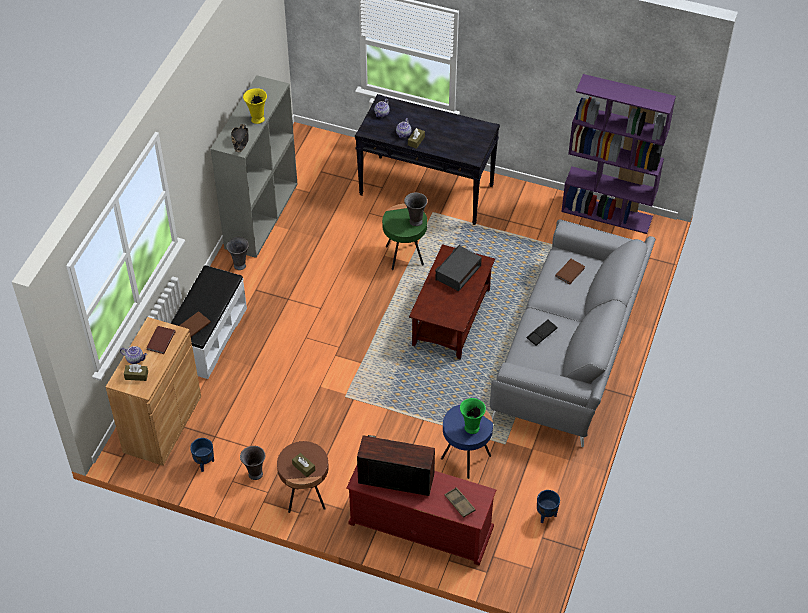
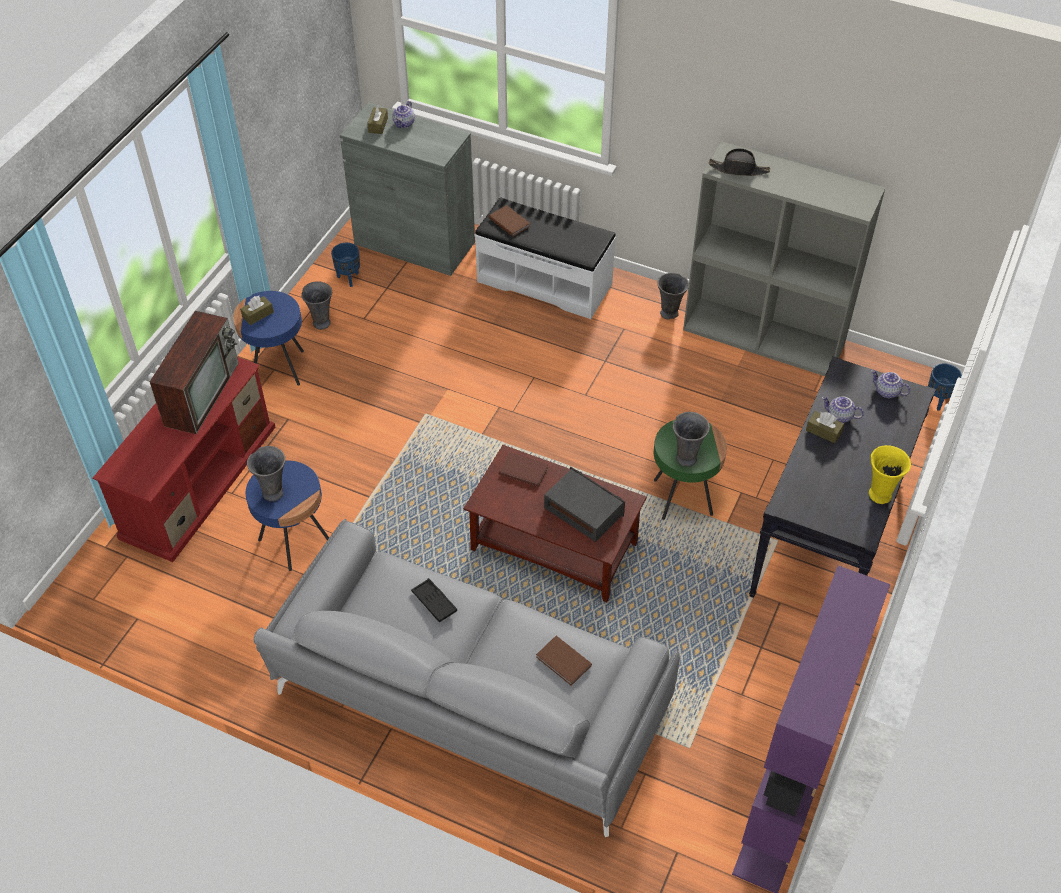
camera: 95 degrees right, 0 degrees up
(160, 341) = (428, 143): brown book -> brown book (523, 470)
(162, 424) = (414, 243): brown cabinet -> grey cabinet
(257, 119) = (784, 186): yellow vase -> yellow vase (879, 494)
(305, 495) = (278, 368): brown side table -> blue side table
(459, 504) = (140, 457): brown tray -> none
(471, 428) = (273, 492): green vase -> grey vase
(546, 515) = (172, 628): blue planter -> blue planter (937, 400)

